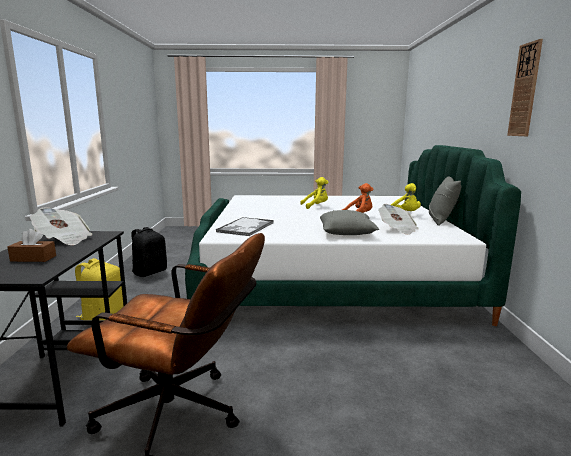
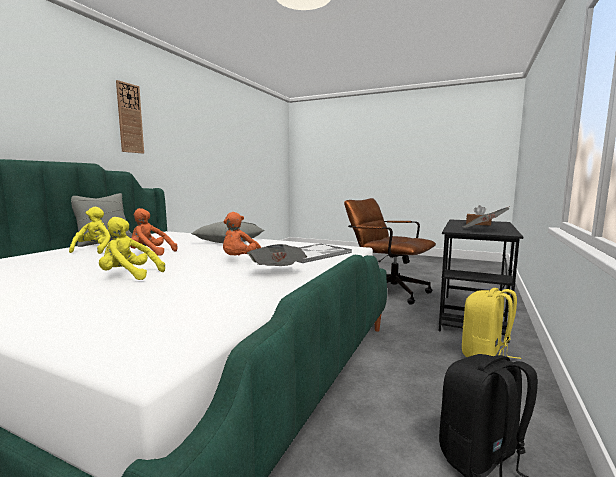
camera: 155 degrees left, 5 degrees down
(286, 218) = (240, 260): none -> orange plush toy
(397, 229) = (180, 240): newspaper -> newspaper (278, 272)

